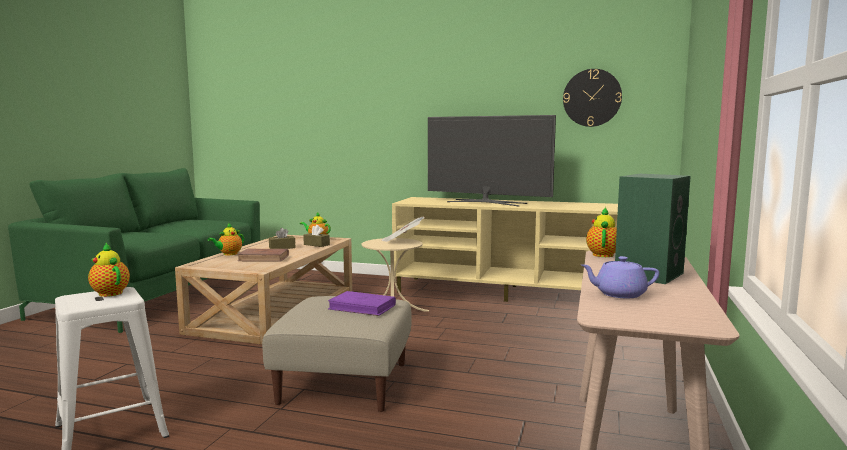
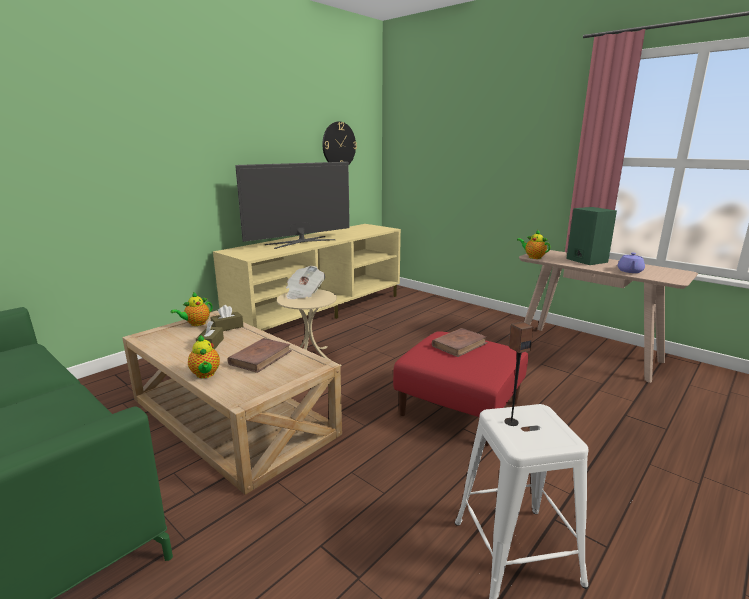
camera: 65 degrees left, 10 degrees up
(109, 293) = (511, 422): teapot -> speaker
(345, 383) = (460, 408): beige ottoman -> red ottoman
(362, 307) = (459, 345): purple book -> brown book

